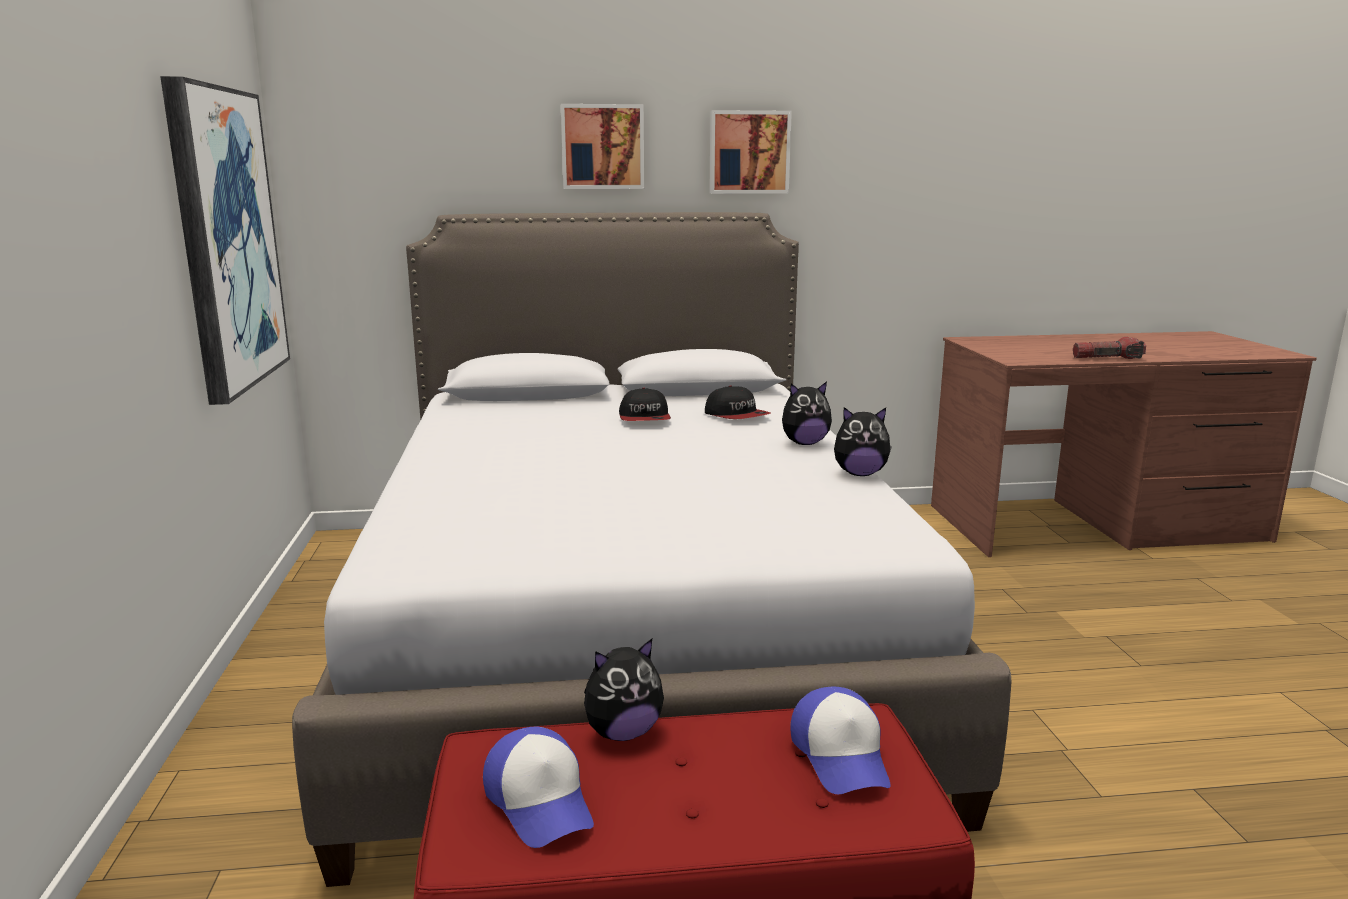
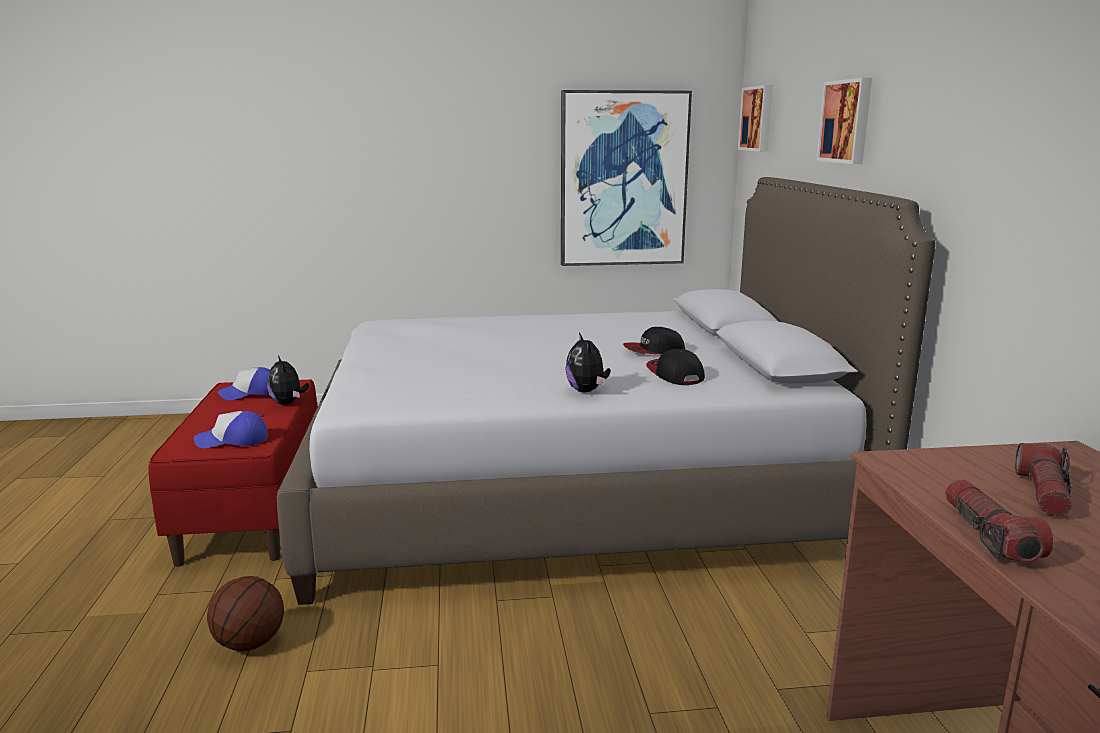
camera: 90 degrees right, 0 degrees up
(736, 416) = (674, 374): cap -> cap turned 105 degrees clockwise
(749, 152) = (931, 127): picture -> picture (758, 118)
(860, 474) = (500, 403): plush toy -> none
(1037, 348) = (1043, 493): none -> flashlight
(1086, 857) = (249, 644): none -> basketball

